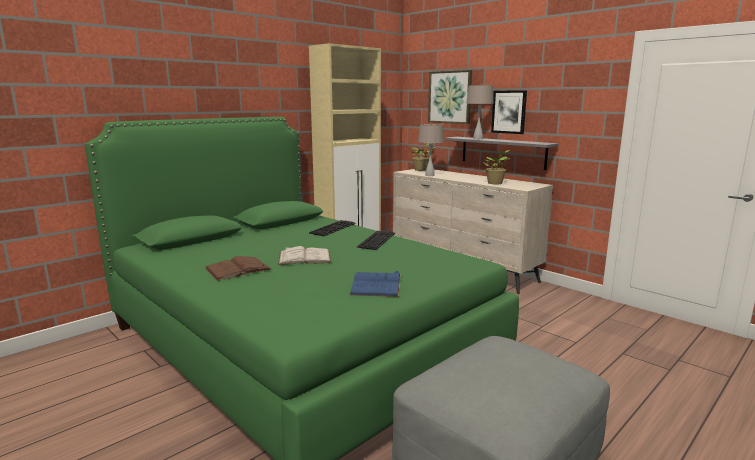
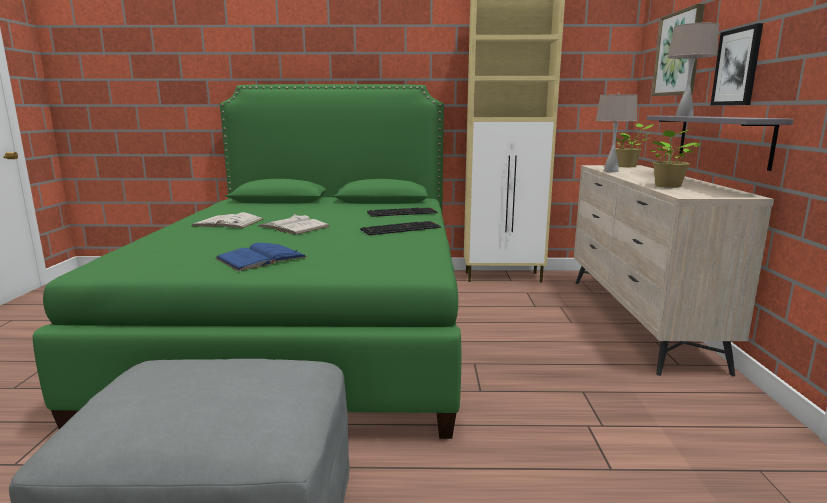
camera: 45 degrees right, 0 degrees up
(238, 269) = (228, 223): brown book -> white book

